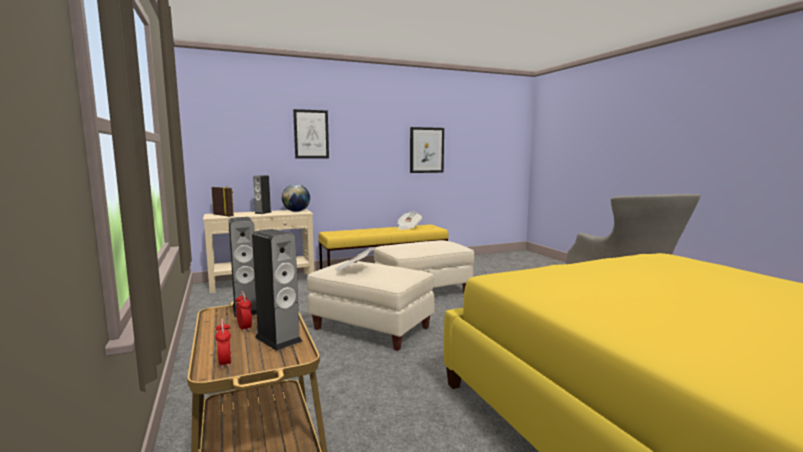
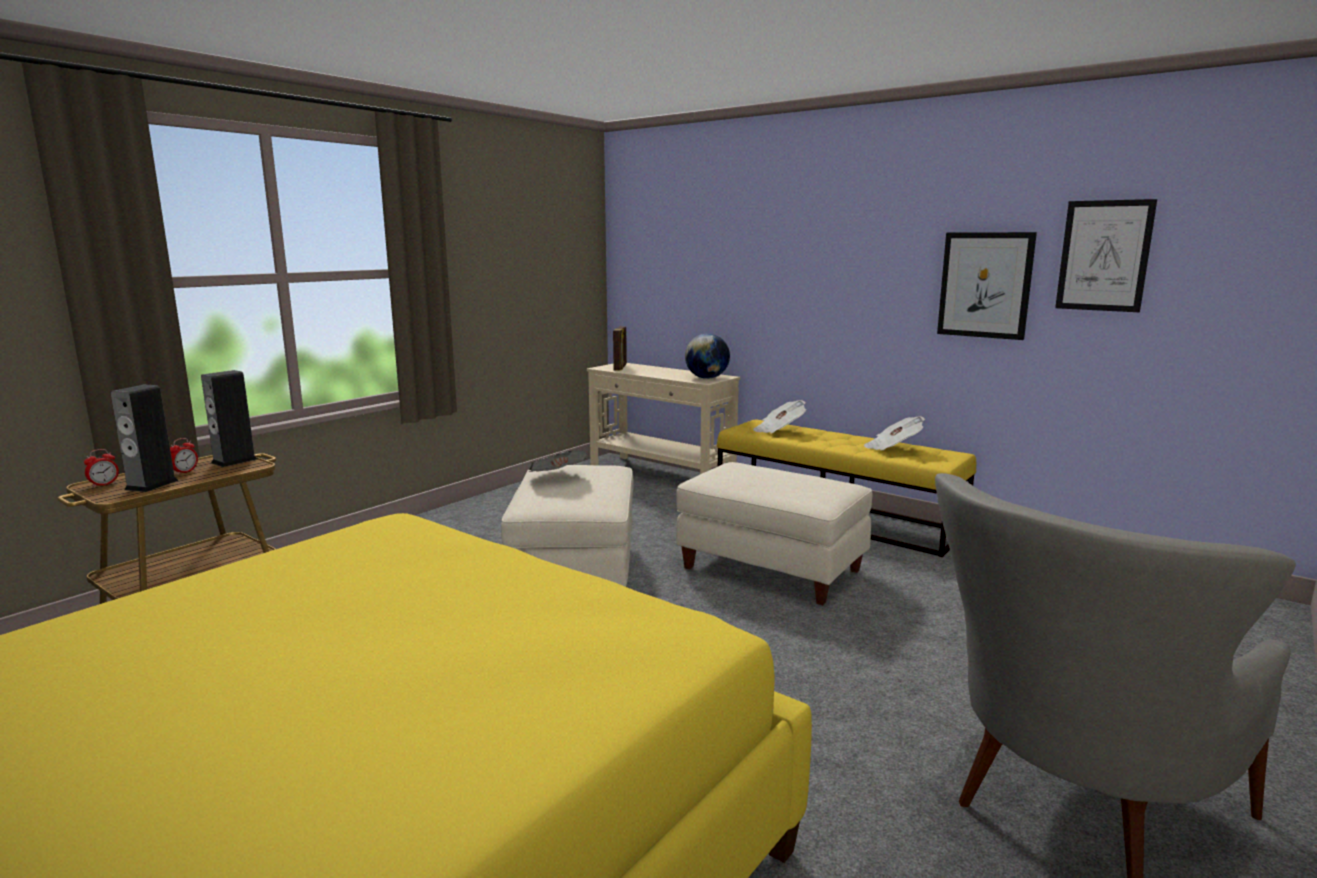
camera: 60 degrees right, 5 degrees up
(263, 212) = (668, 372): speaker -> none
(311, 134) = (758, 250): picture -> picture (1104, 256)
(350, 232) = (779, 430): none -> newspaper

